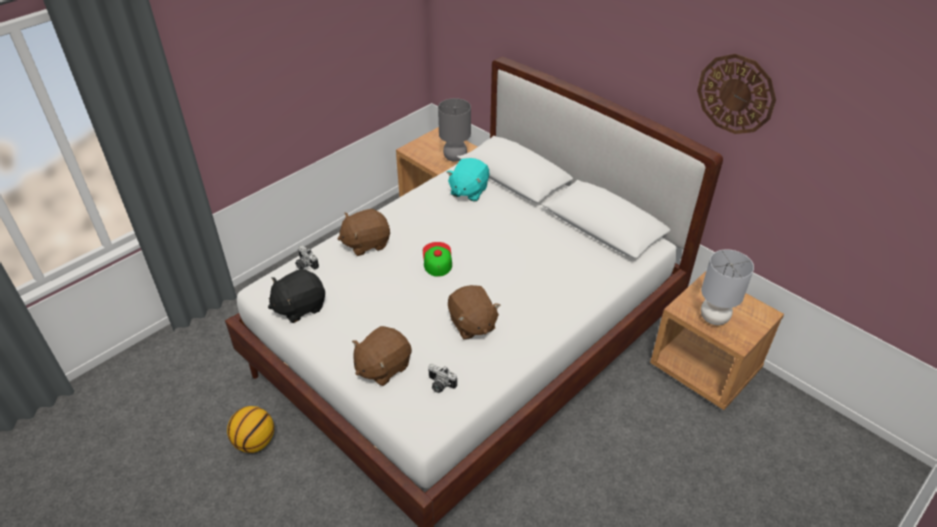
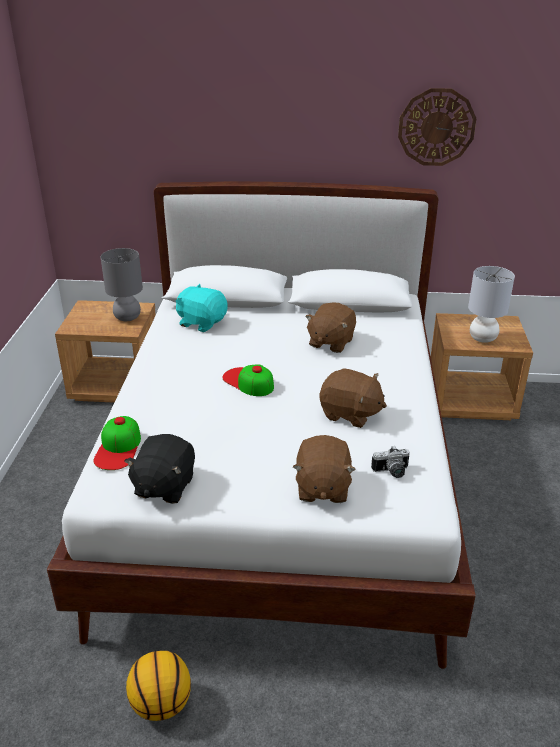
camera: 40 degrees left, 10 degrees down
(305, 265) = (118, 448): camera -> cap
(366, 243) = (159, 401): brown plush toy -> brown plush toy (330, 342)
(468, 191) = (202, 322): turquoise plush toy -> turquoise plush toy turned 135 degrees clockwise

